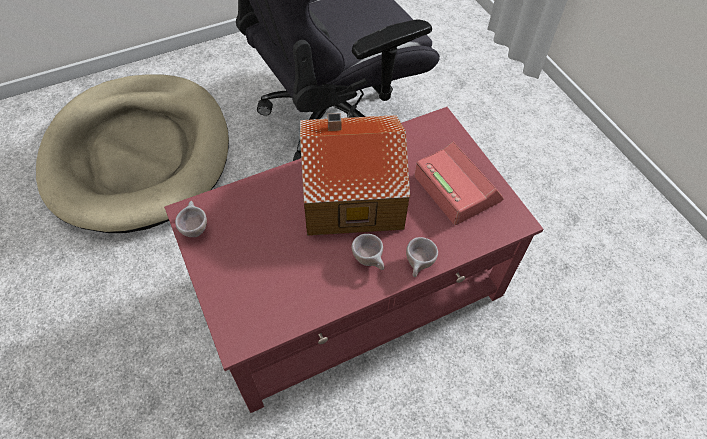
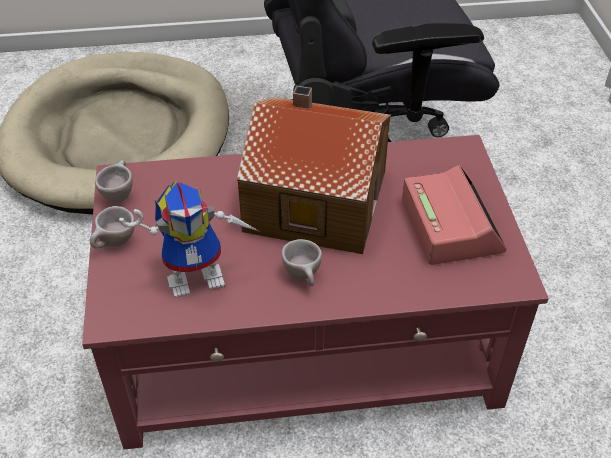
camera: 20 degrees right, 10 degrees down
(290, 282) = (199, 275): none -> toy robot
(418, 266) = (362, 299): beige cup -> beige cup (114, 244)

